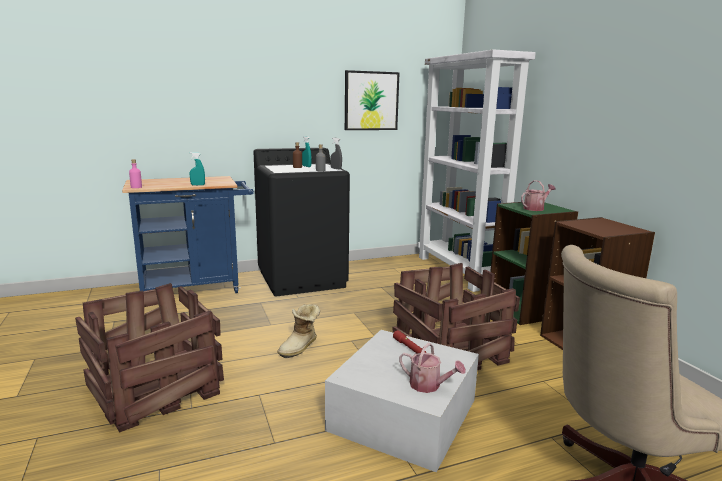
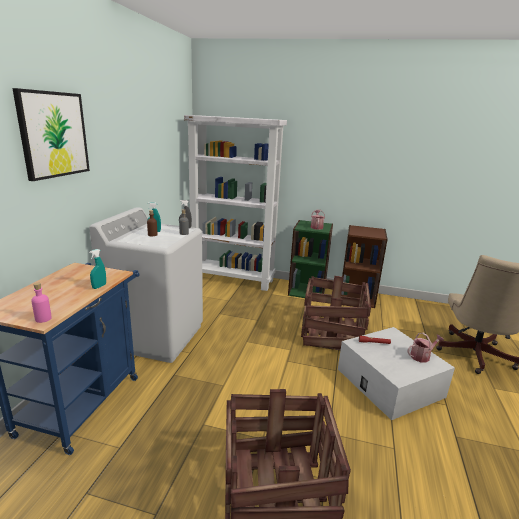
camera: 55 degrees left, 5 degrees up
(300, 347) = (276, 386): boot -> none
(302, 279) = (156, 336): black washing machine -> white washing machine
(371, 101) = (155, 155): picture -> picture (53, 134)

